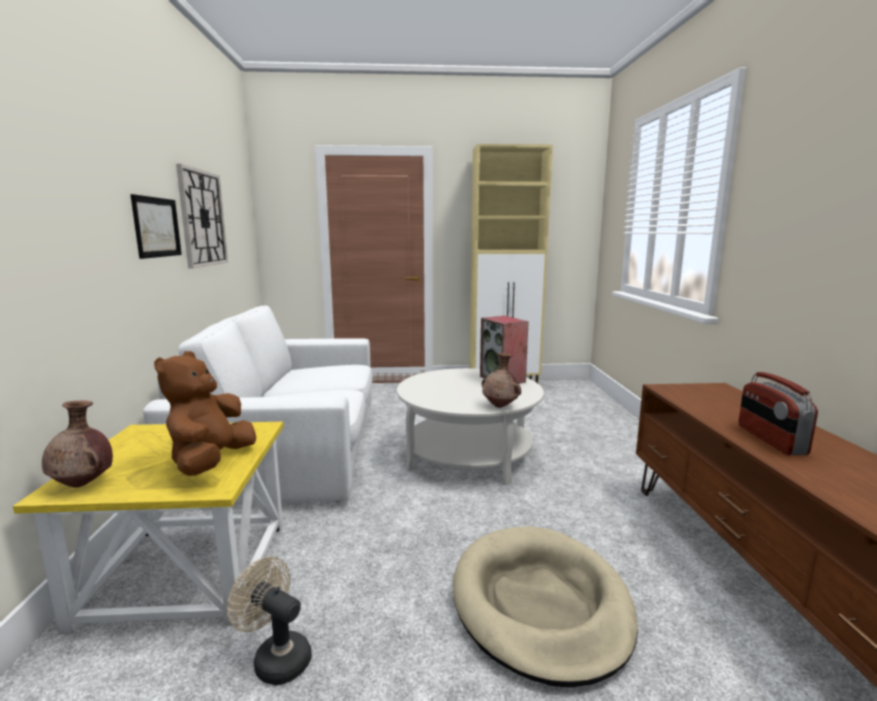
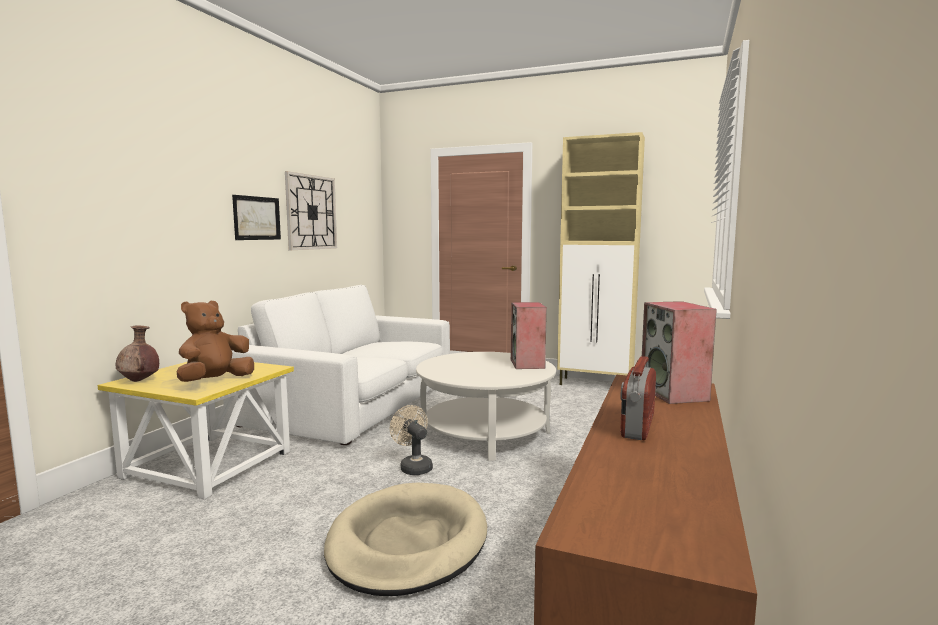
camera: 25 degrees right, 5 degrees down
(276, 658) = (205, 521): beige fan -> beige fan (413, 467)
(500, 406) = (486, 382): brown vase -> none
(724, 398) = (675, 394): none -> speaker

